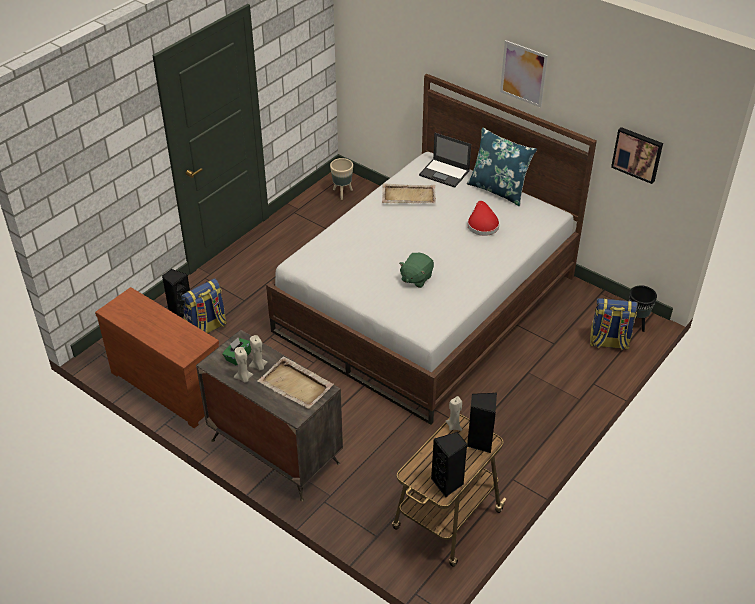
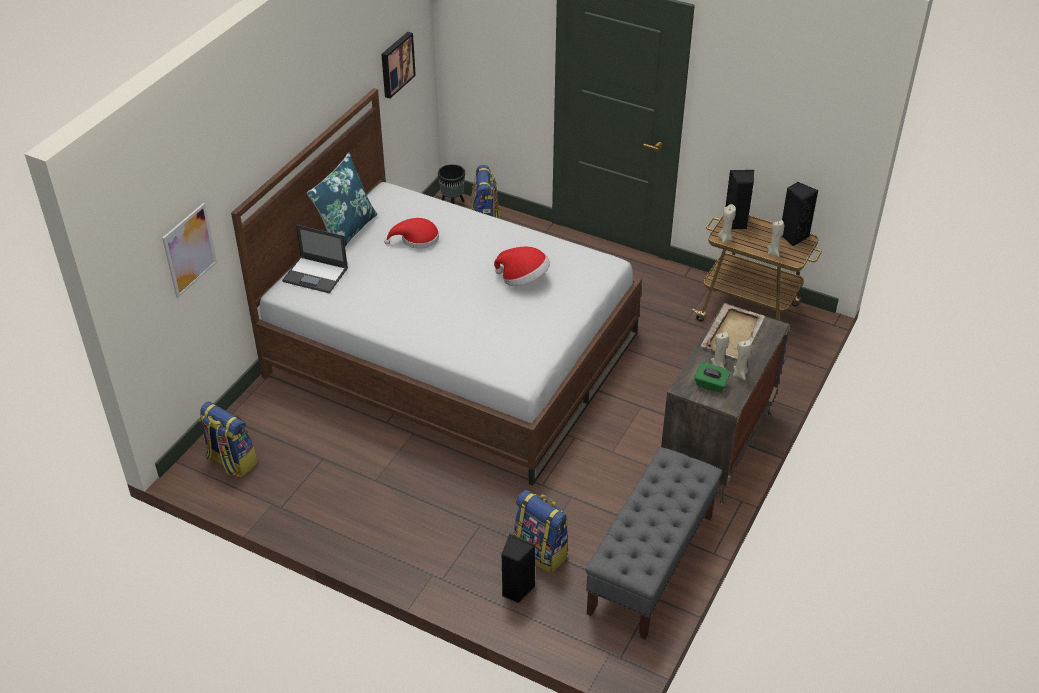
camera: 100 degrees left, 0 degrees up
(170, 384) = (651, 564): brown dresser -> grey bench
(342, 193) = (231, 461): beige planter -> backpack
(408, 195) = (368, 301): beige tray -> none
(416, 278) = (523, 279): green plush toy -> hat
(424, 460) = (774, 252): none -> beige candle
(445, 173) = (316, 275): laptop -> laptop turned 90 degrees clockwise
(523, 73) = (306, 97): picture -> picture (189, 250)

